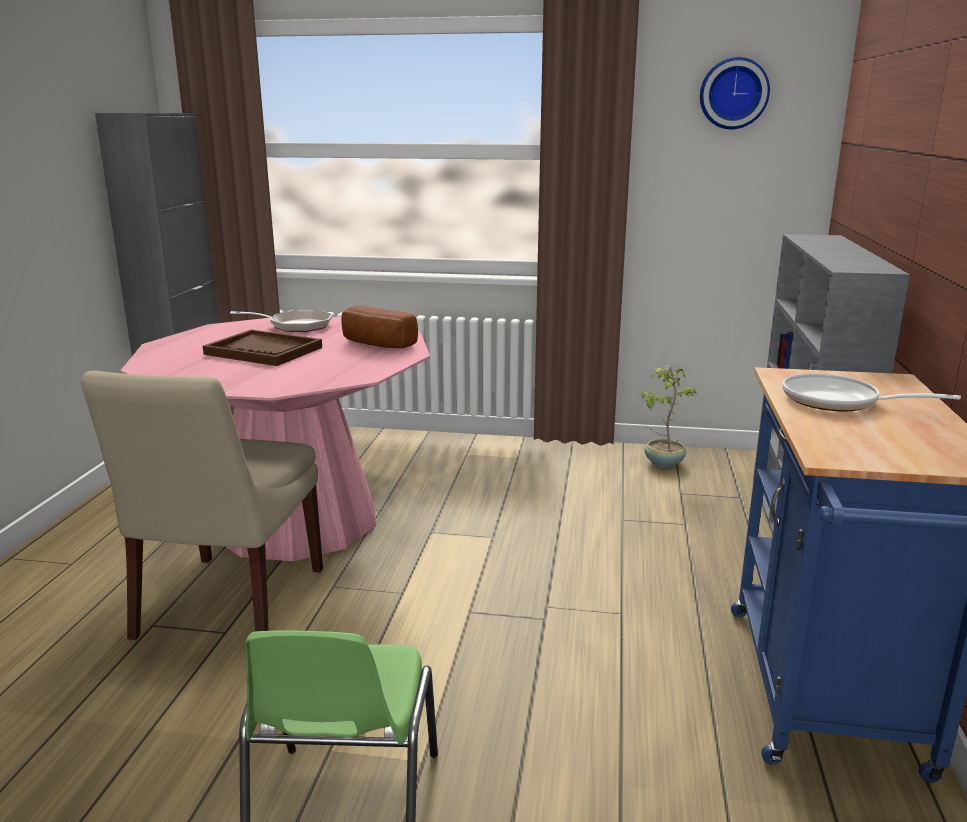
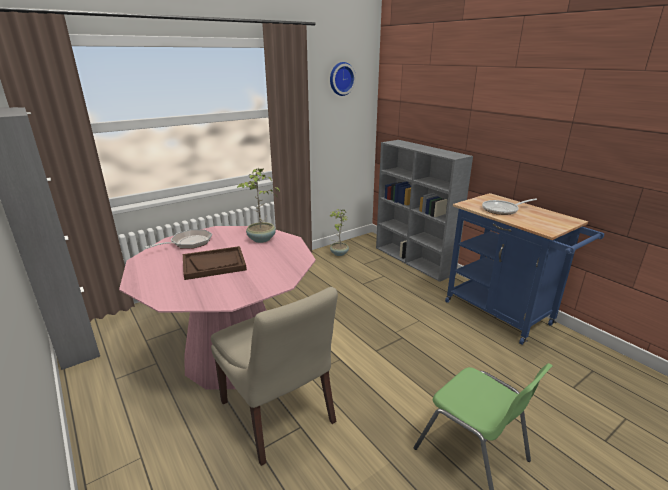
camera: 45 degrees left, 5 degrees up
(375, 344) = (261, 239): bread -> potted plant

